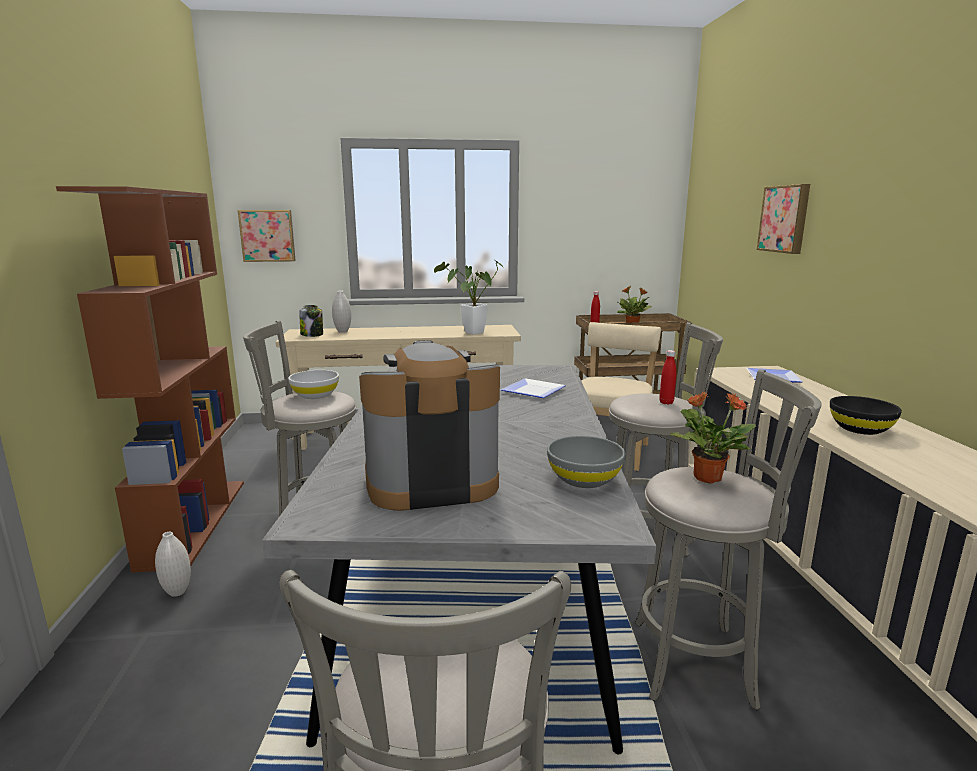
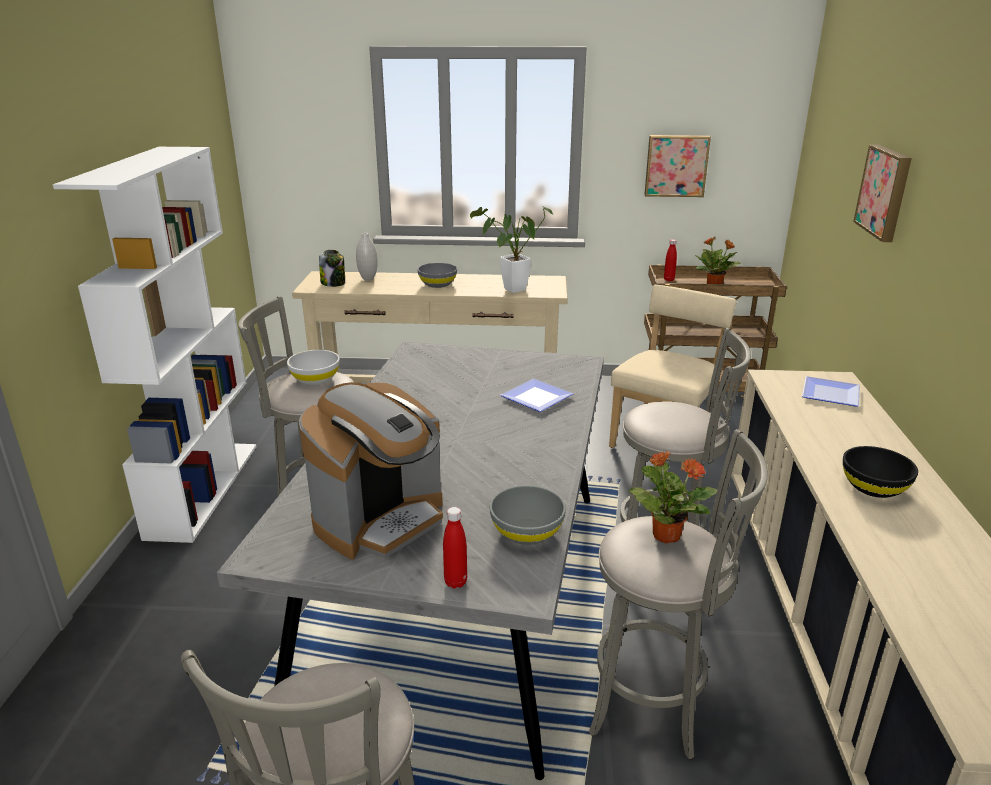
camera: 10 degrees right, 10 degrees up
(177, 592) = (180, 567): white vase -> none
(194, 521) = (203, 488): brown bookcase -> white bookcase
(267, 235) = (289, 161): picture -> picture (676, 165)
(406, 332) = (437, 284): none -> grey bowl
(431, 482) = (381, 520): coffee machine -> coffee machine turned 135 degrees clockwise
(666, 402) = (686, 420): red bottle -> red bottle (455, 582)

